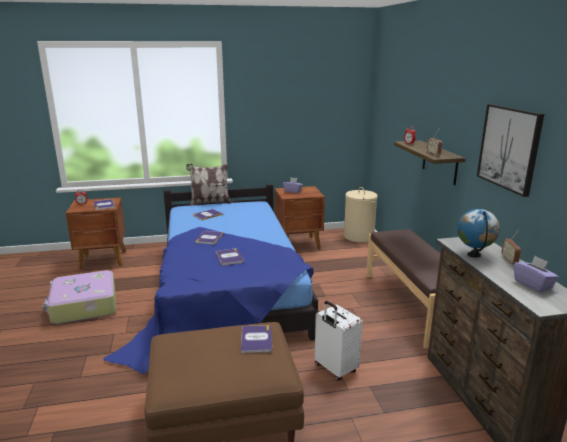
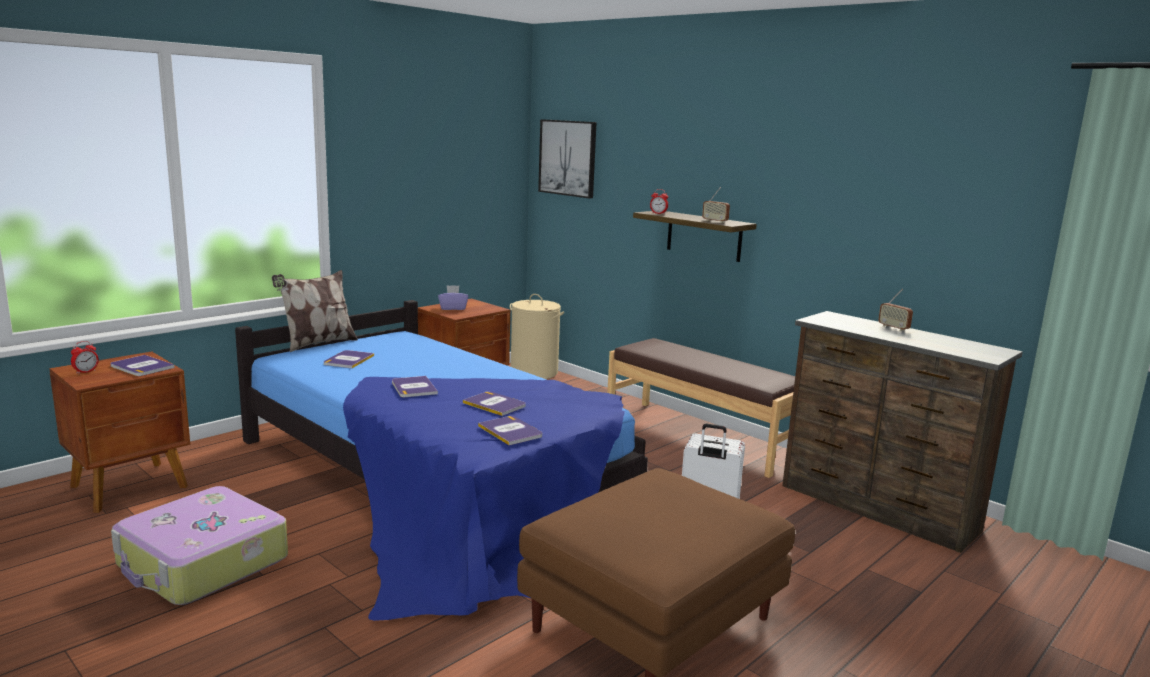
camera: 35 degrees left, 5 degrees down
(256, 339) = (680, 487): book -> book (510, 431)
(474, 255) = (857, 328): globe -> none
(509, 148) = (836, 202): picture -> picture (568, 158)
(533, 284) = (947, 343): purple tissue box -> none

